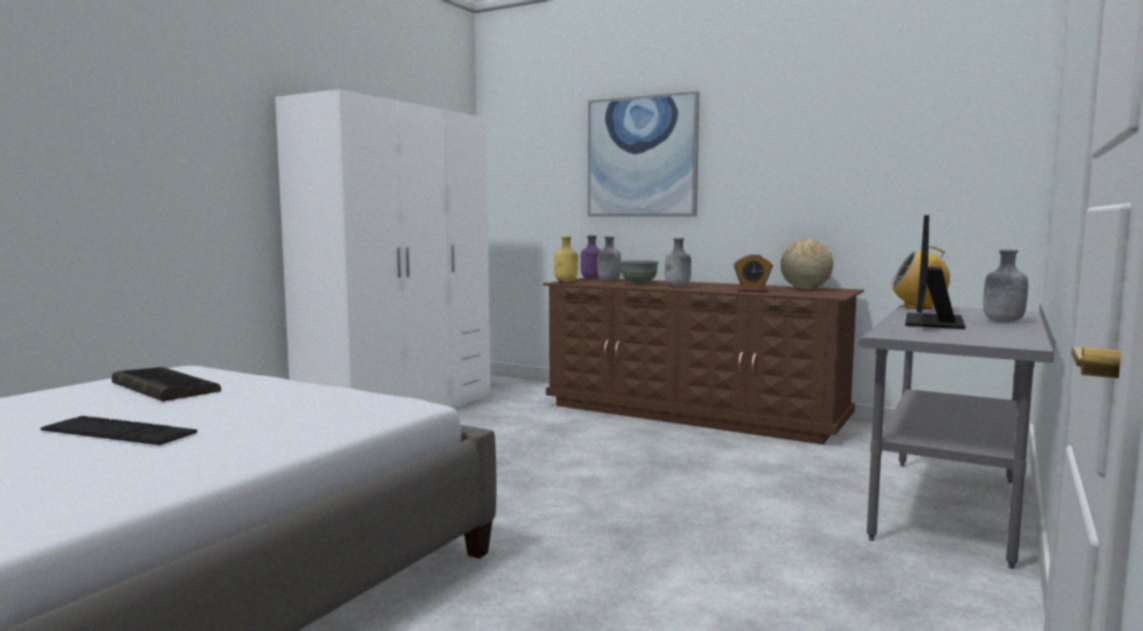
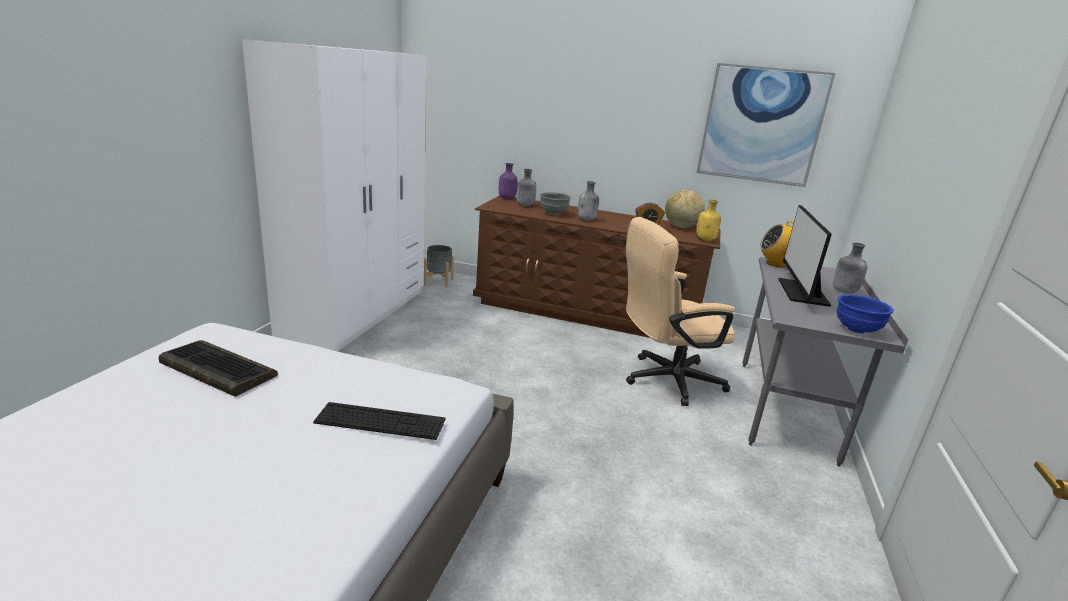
camera: 15 degrees left, 15 degrees up
(118, 431) = (233, 457): keyboard -> keyboard (380, 421)
(514, 388) = (438, 281): none -> grey planter
(566, 281) = (492, 206): yellow bottle -> yellow bottle (705, 240)
(642, 157) = (555, 100): picture -> picture (761, 125)
(770, 475) = (664, 380): none -> beige office chair
(984, 341) = (856, 330): none -> blue bowl

